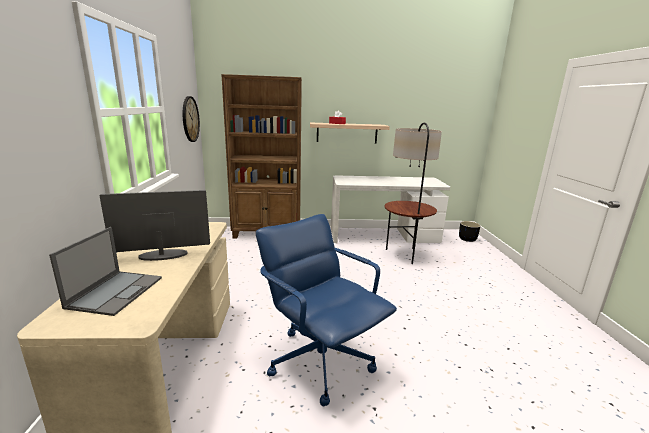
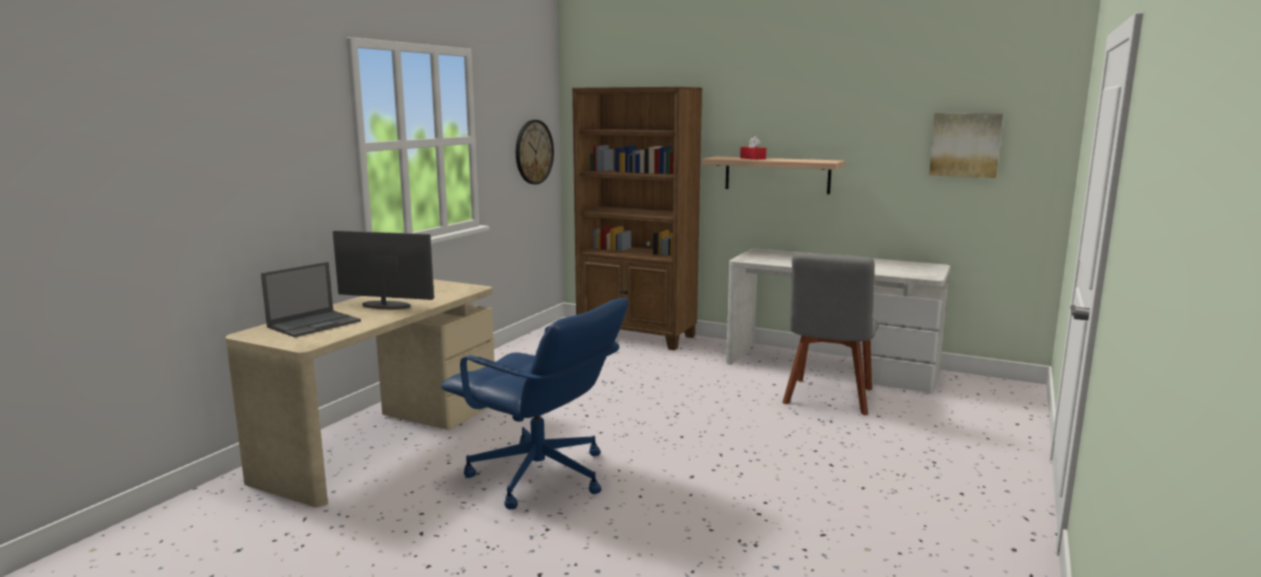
camera: 30 degrees right, 5 degrees down
(321, 360) = (540, 477): blue office chair -> blue office chair turned 135 degrees clockwise
(404, 255) = (828, 398): floor lamp -> grey chair
(444, 116) = (965, 145): none -> picture
(467, 239) = (1004, 397): black planter -> none

